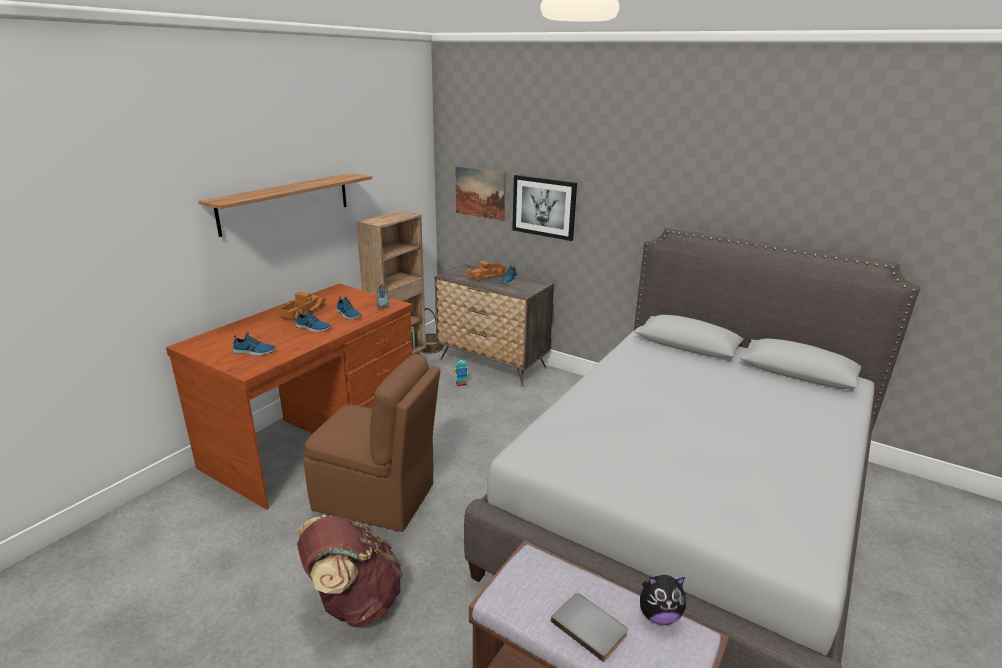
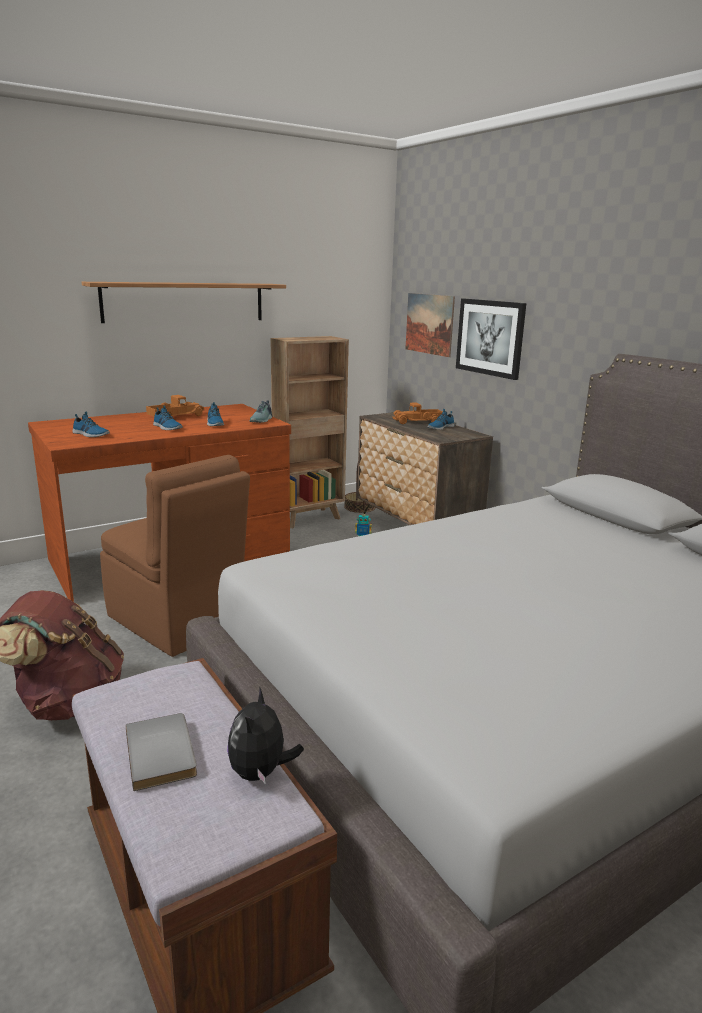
camera: 25 degrees right, 5 degrees down
(659, 615) = (261, 772): plush toy -> plush toy turned 75 degrees clockwise

